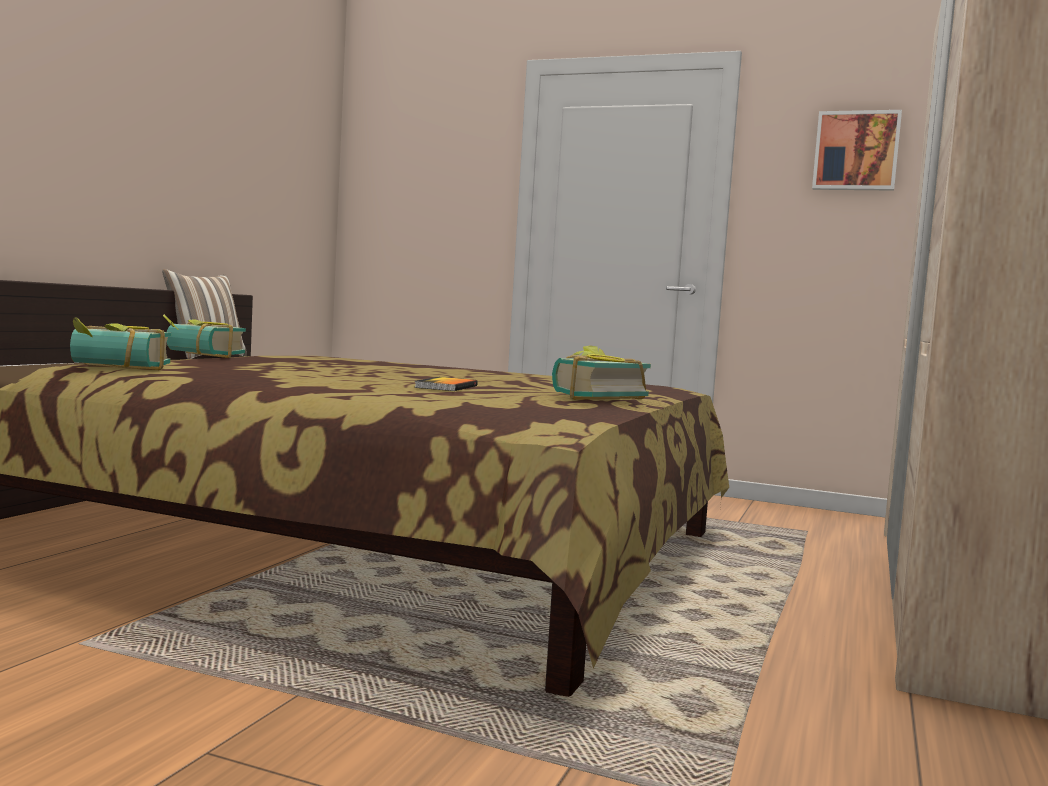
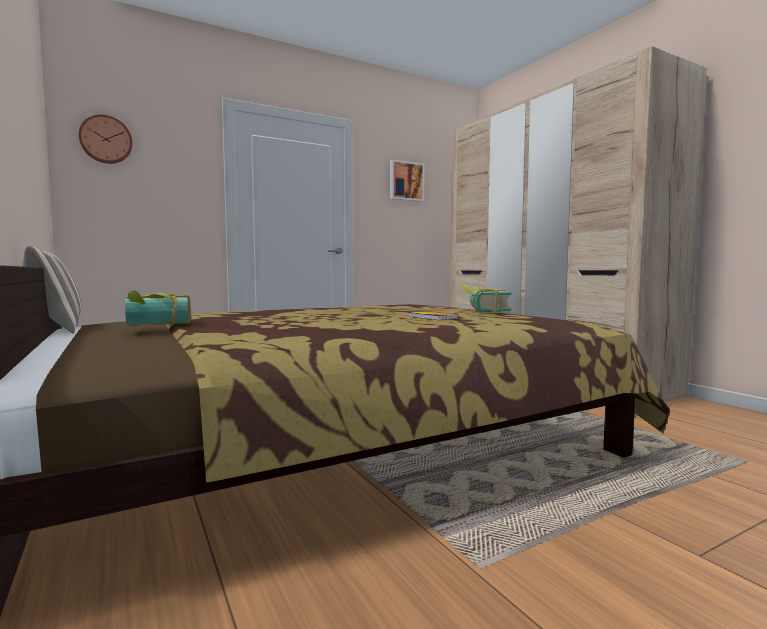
camera: 50 degrees left, 0 degrees up
(117, 368) = (260, 343): book -> none
(391, 143) = (106, 140): none -> wall clock

